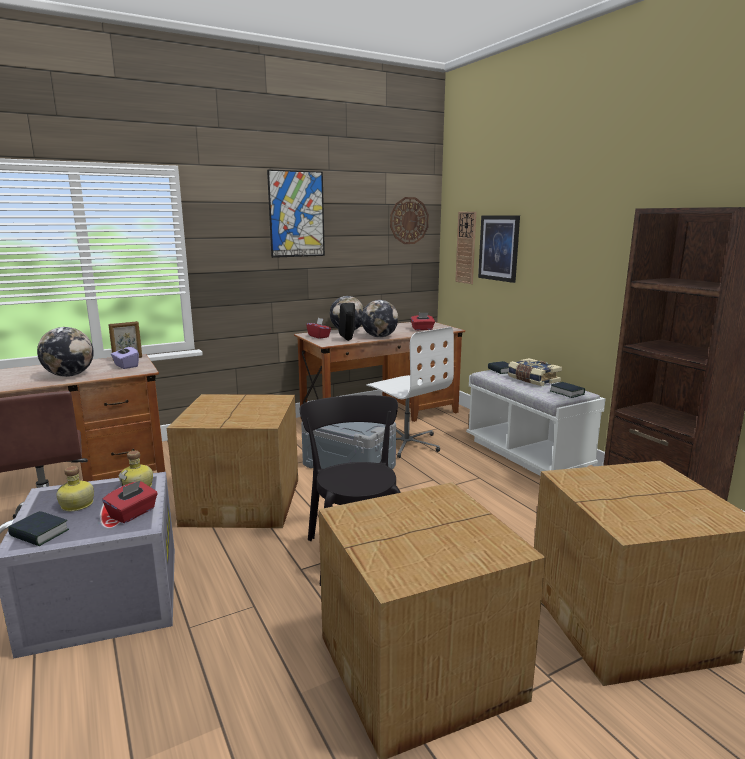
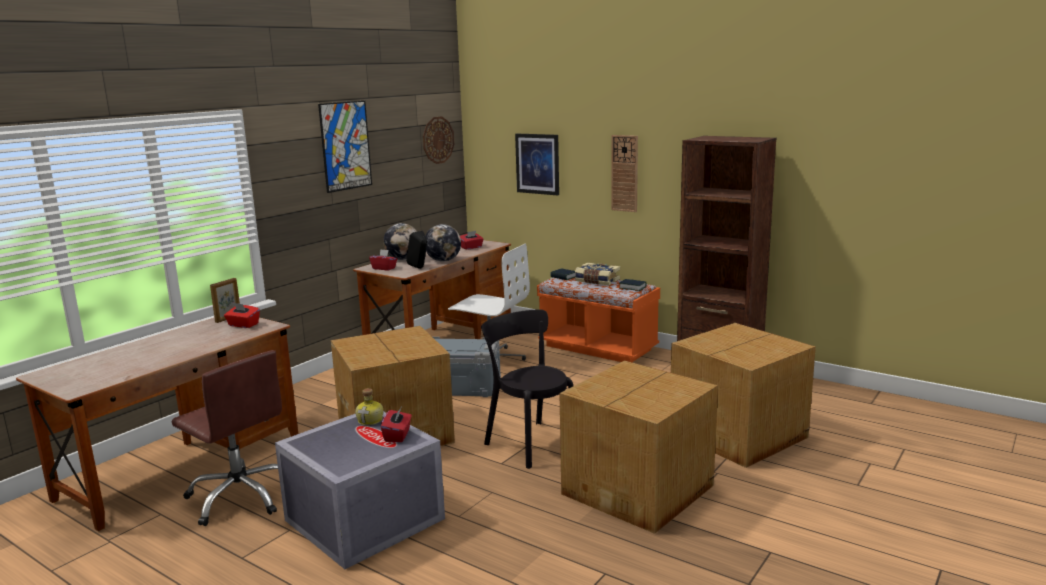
camera: 25 degrees left, 0 degrees up
(39, 533) = (344, 463): book -> none
(69, 375) = (203, 342): globe -> none
(77, 505) = (340, 442): bottle -> none
(126, 366) = (243, 325): purple tissue box -> red tissue box
(466, 247) = (498, 163): wall clock -> wall clock (624, 173)
(527, 454) = (598, 348): white bench -> orange bench

